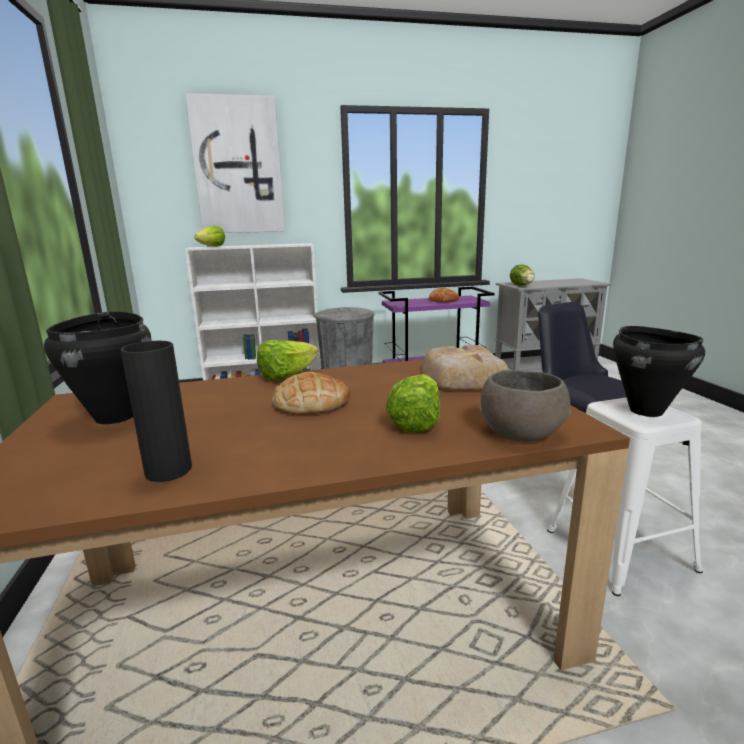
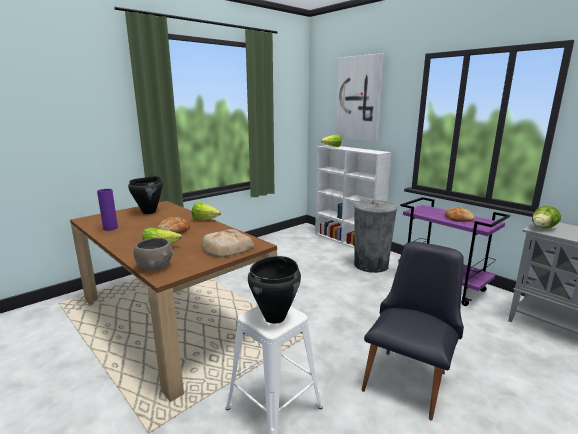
camera: 60 degrees right, 0 degrees up
(168, 470) = (110, 228): black vase -> purple vase

